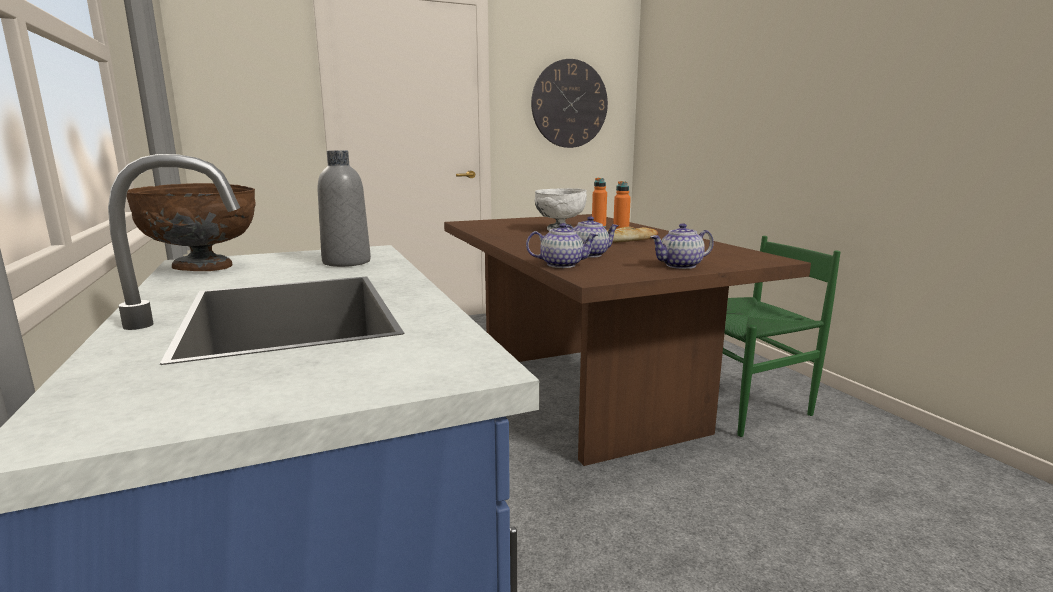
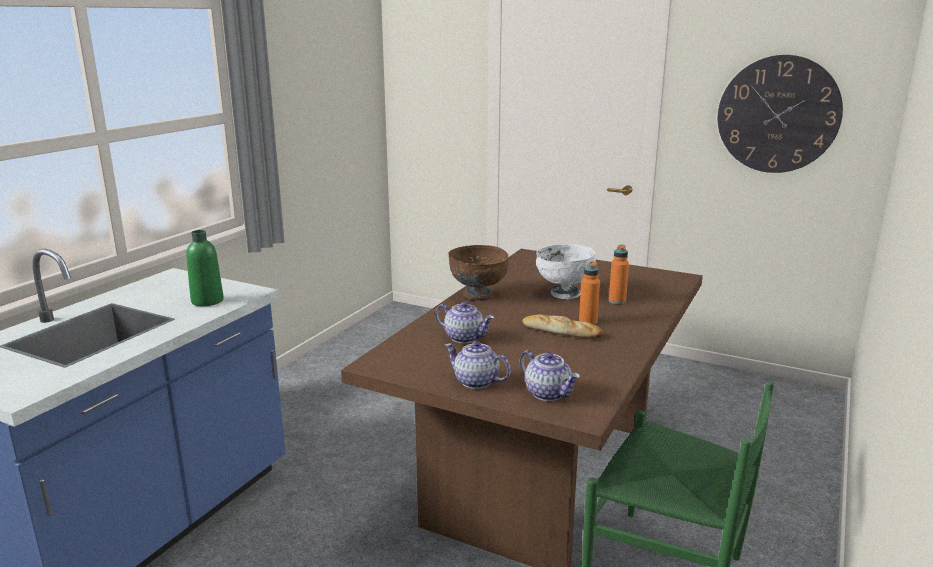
camera: 50 degrees right, 5 degrees up
(204, 268) = (160, 282): brown bowl -> brown bowl (478, 296)
(346, 262) = (207, 301): grey bottle -> green bottle
(562, 265) = (407, 341): teapot -> teapot (548, 393)

